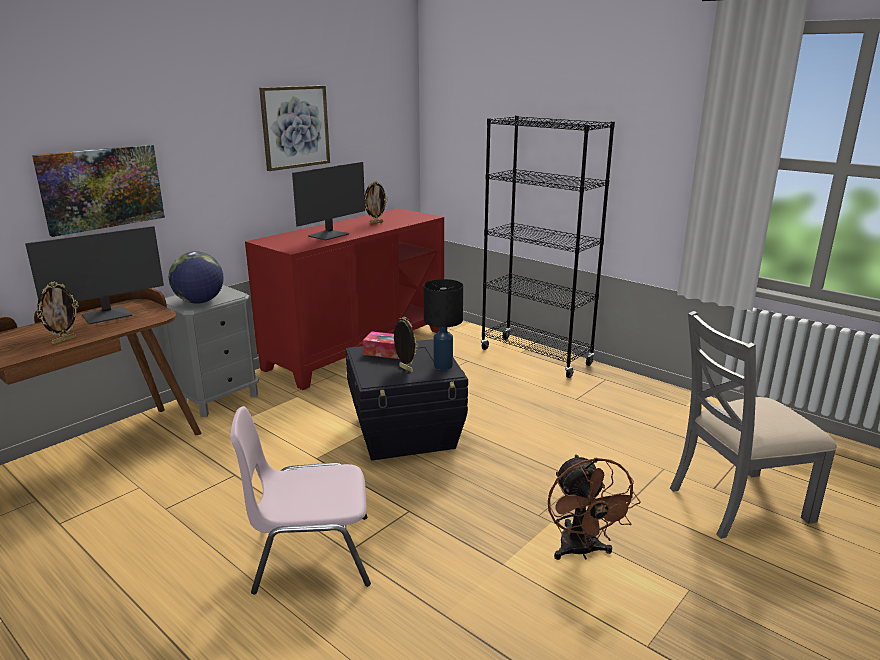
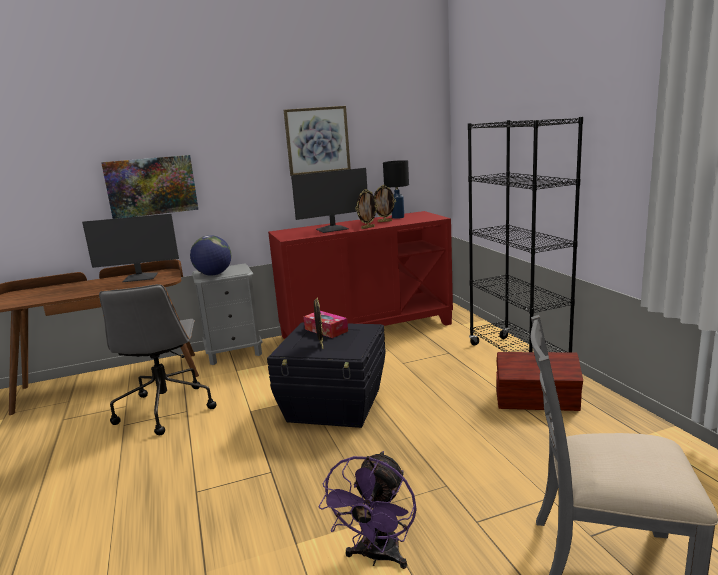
camera: 30 degrees right, 5 degrees down
(64, 340) = (94, 290): picture frame -> picture frame (367, 227)
(202, 478) = (166, 409): none -> grey office chair
(311, 554) = (170, 485): pink chair -> none
(443, 365) = (354, 347): black table lamp -> black table lamp (398, 217)
(581, 552) = (377, 557): brown fan -> purple fan
(587, 393) = (537, 401): none -> brown storage box

